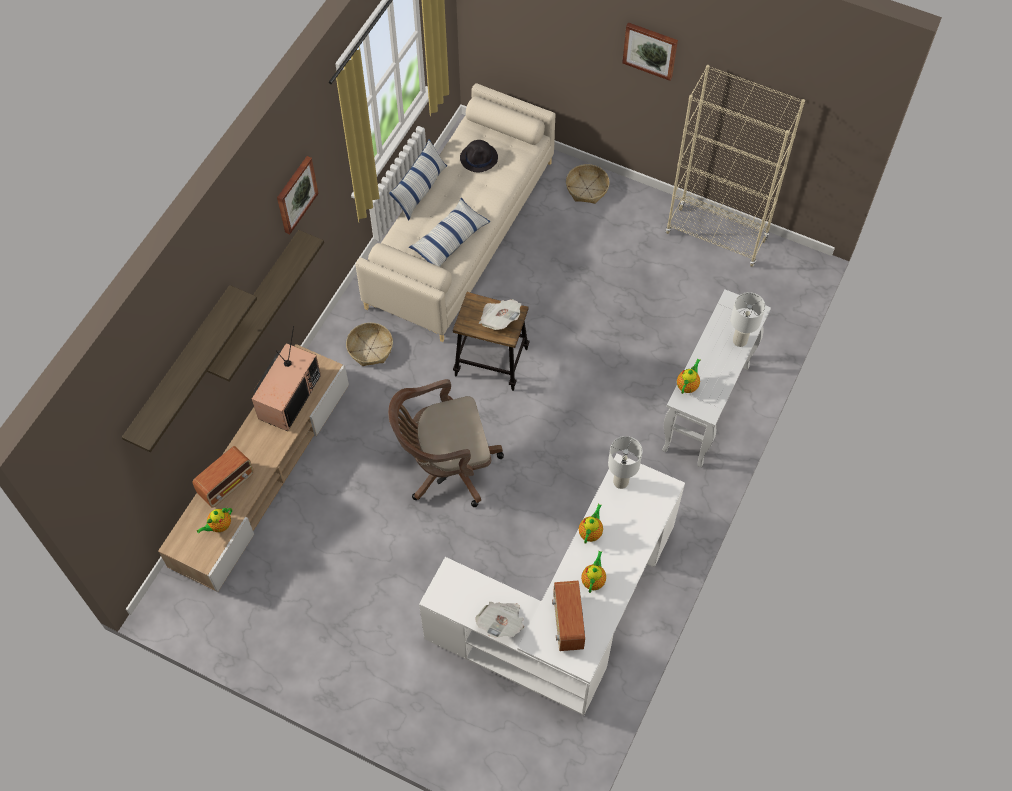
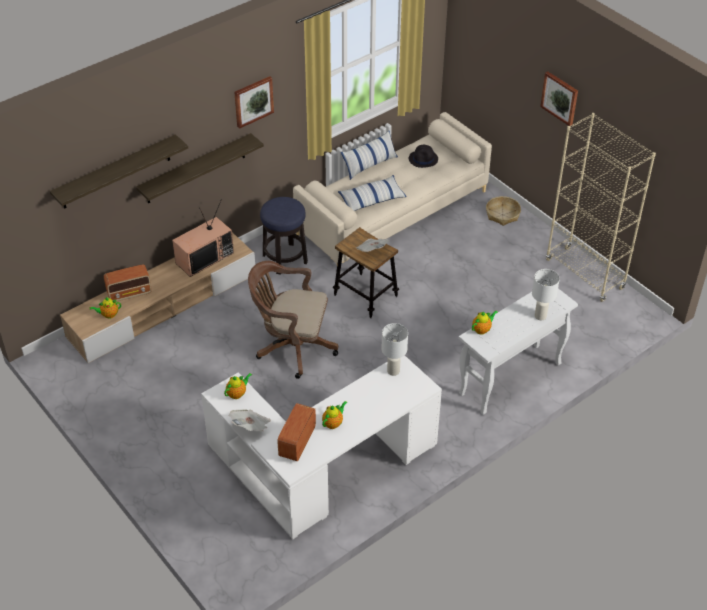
camera: 25 degrees right, 15 degrees down
(370, 348) = (285, 259): basket -> stool
(591, 532) = (351, 393): teapot -> teapot (237, 393)

